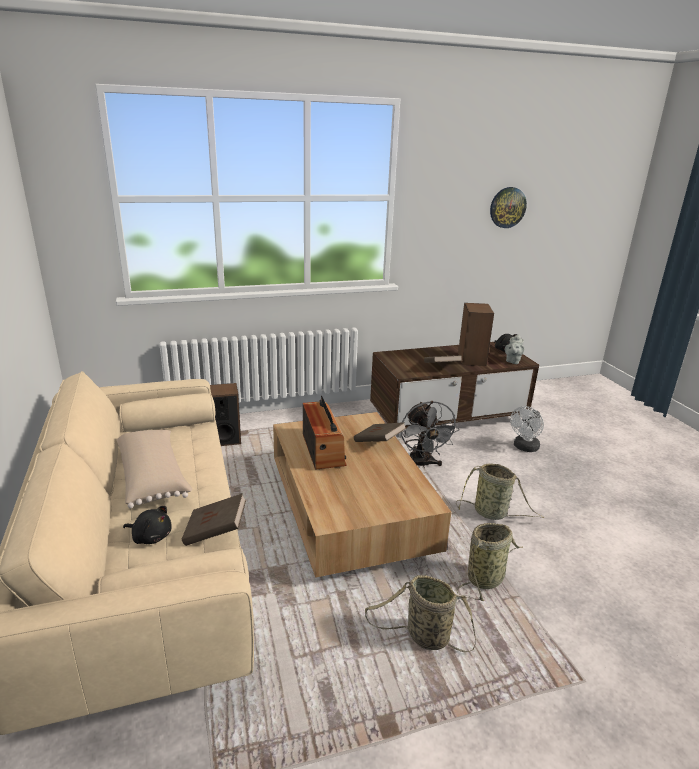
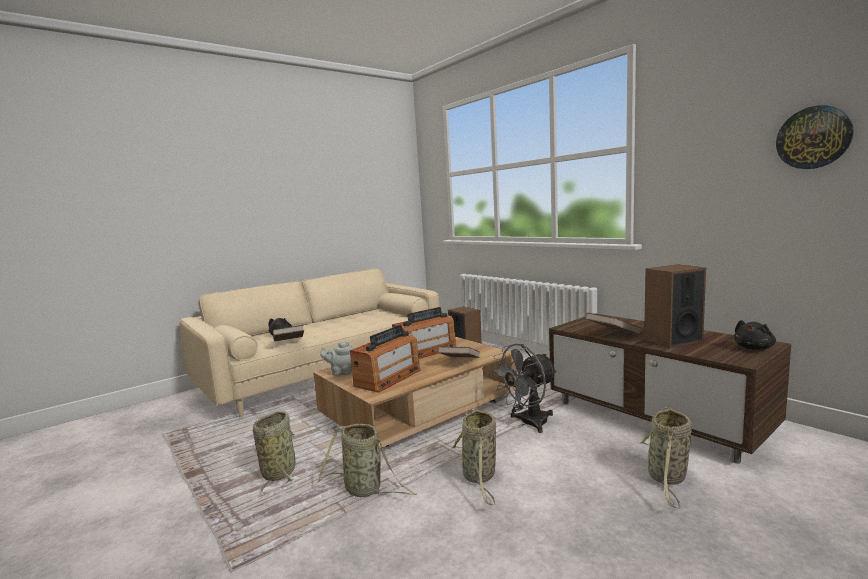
camera: 70 degrees right, 15 degrees down
(153, 478) = (337, 323): beige pillow -> none
(387, 488) = (388, 378): none -> radio
(512, 361) = (723, 356): grey teapot -> grey teapot (341, 373)
(524, 448) = (667, 479): white fan -> basket

